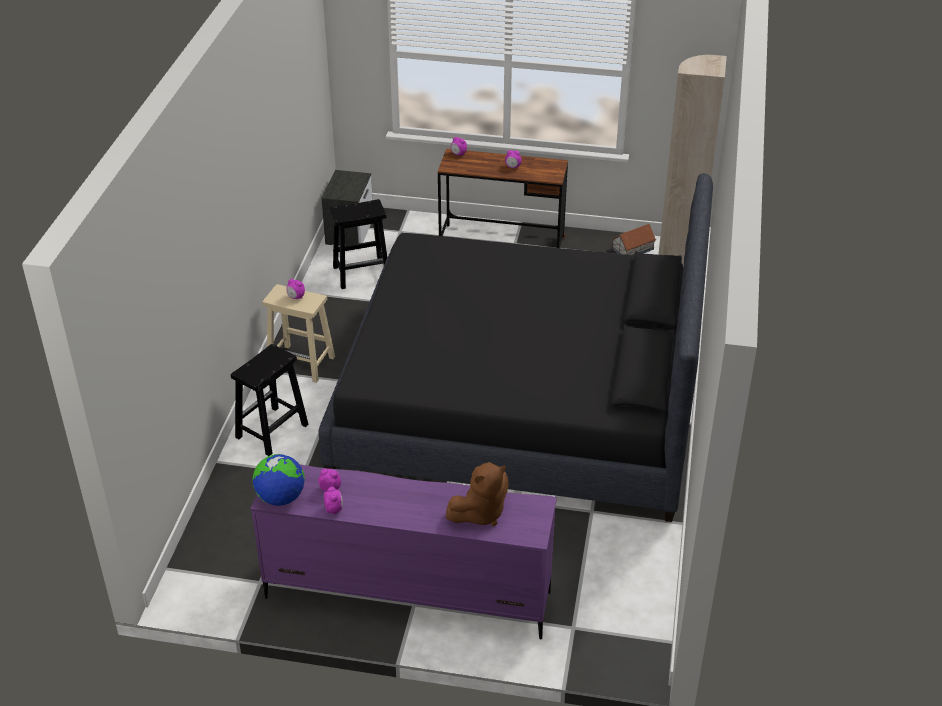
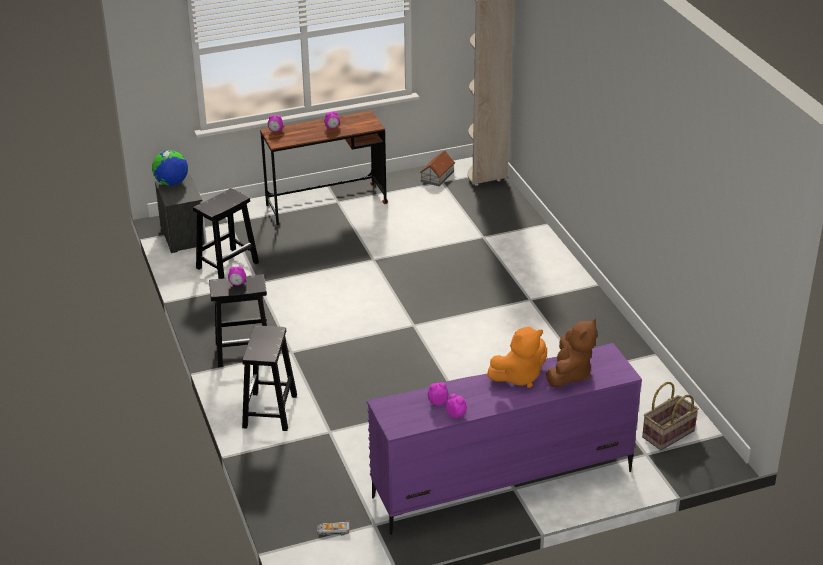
camera: 30 degrees left, 5 degrees down
(221, 571) = (333, 530): none -> toy car
(281, 498) = (404, 423): globe -> globe (171, 183)
(302, 363) = (244, 351): beige stool -> black stool
(429, 495) = (519, 376): none -> orange plush toy
(520, 401) = (455, 314): black bed -> none
(615, 617) = (668, 434): none -> basket

